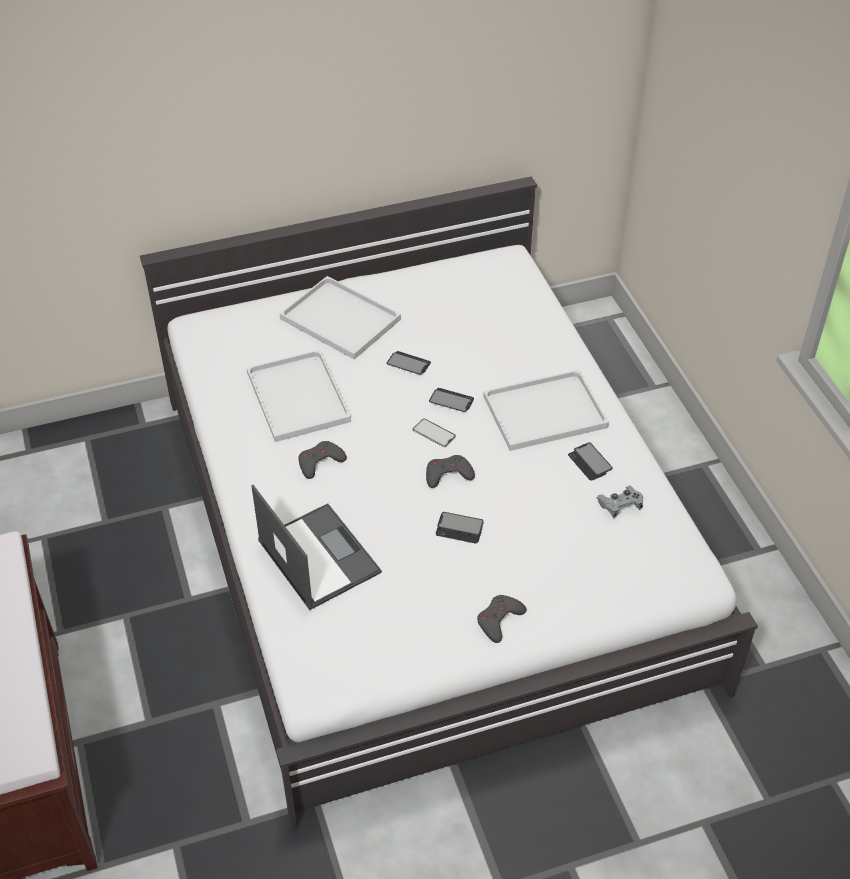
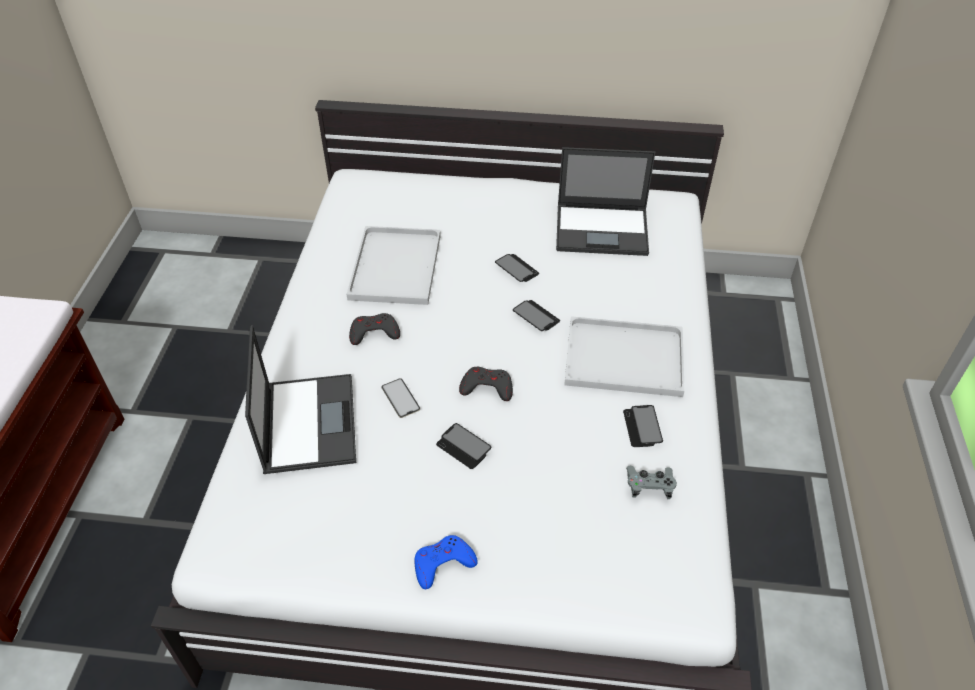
camera: 25 degrees right, 0 degrees up
(342, 319) = (481, 211): white tray -> none
(434, 433) = (499, 341): phone -> phone (400, 398)
(462, 303) = (603, 230): none -> laptop
(499, 620) = (442, 563): grey game controller -> blue game controller

